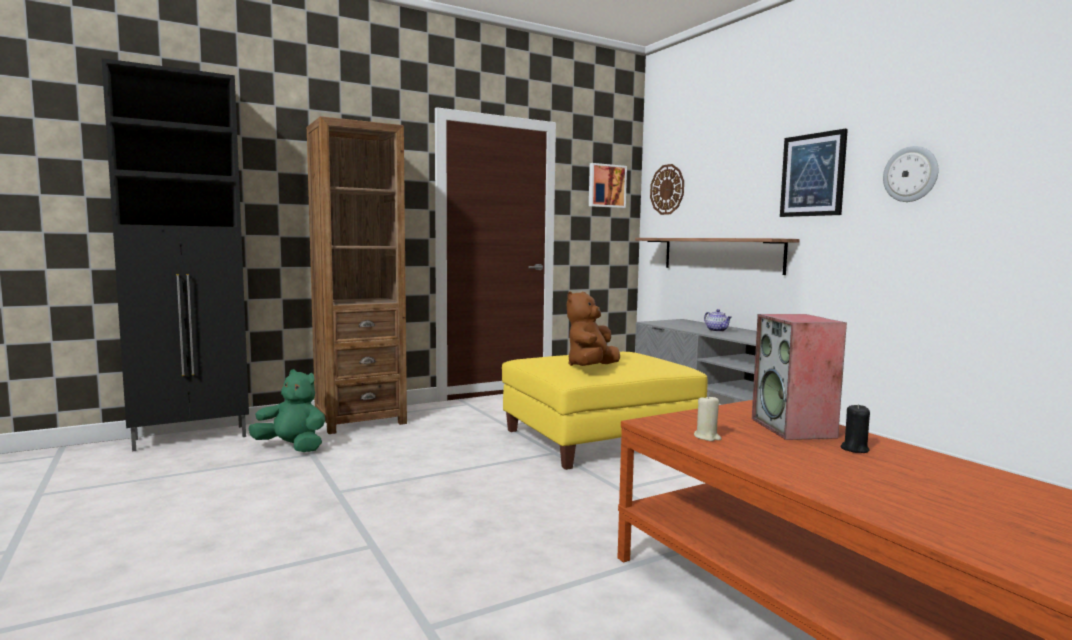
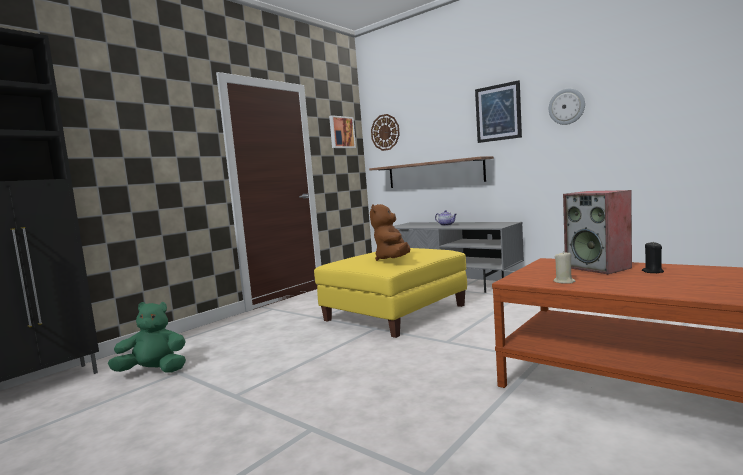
camera: 20 degrees left, 0 degrees up
(360, 420) = (194, 338): brown bookcase -> none

